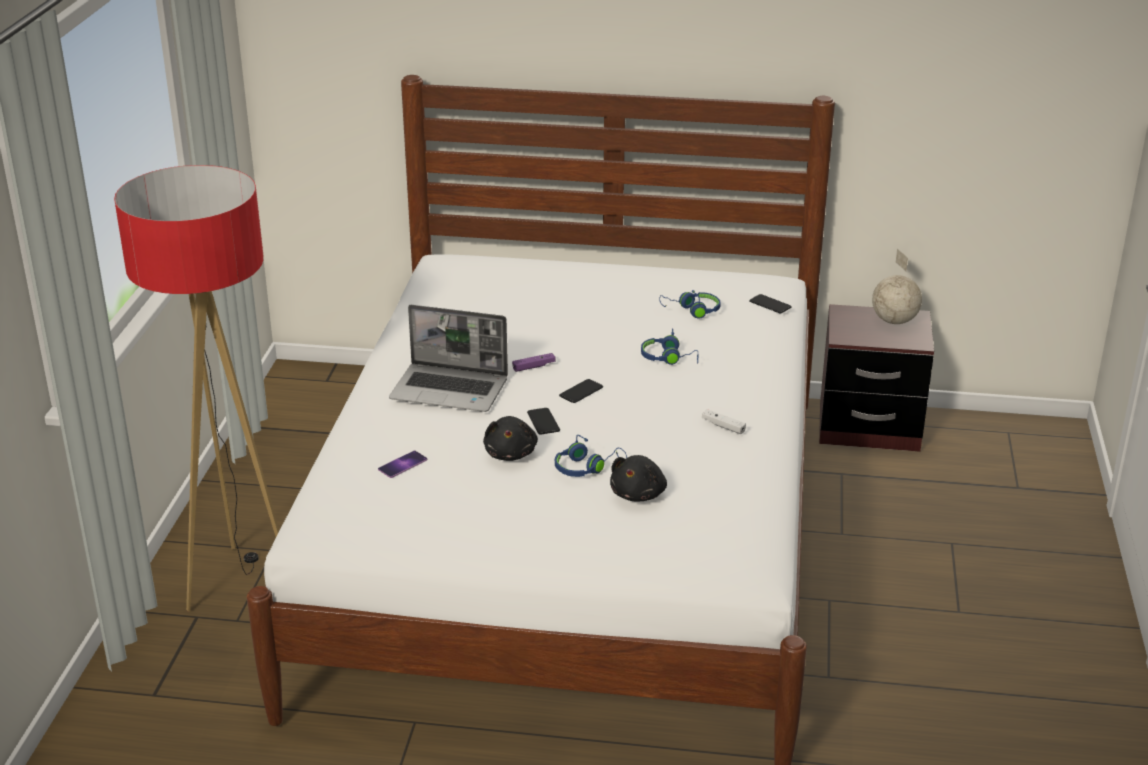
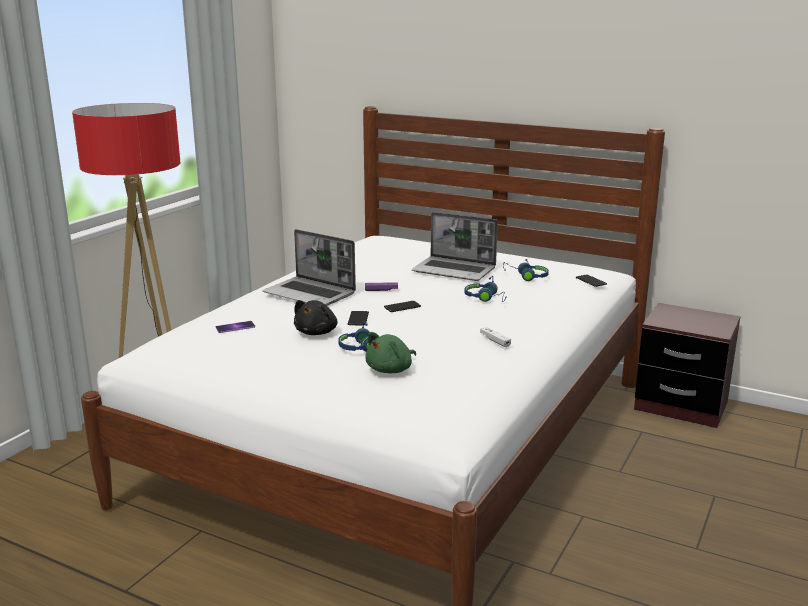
camera: 20 degrees right, 10 degrees down
(599, 314) = (455, 270): none -> laptop
(639, 494) = (391, 370): black plush toy -> green plush toy
(894, 321) = (706, 318): globe -> none

